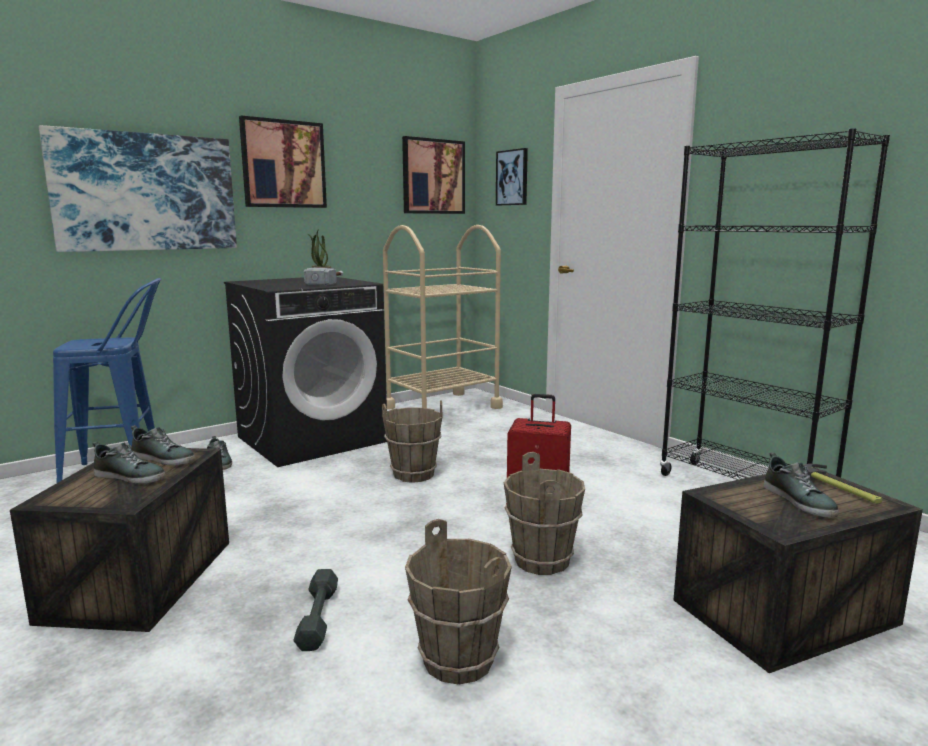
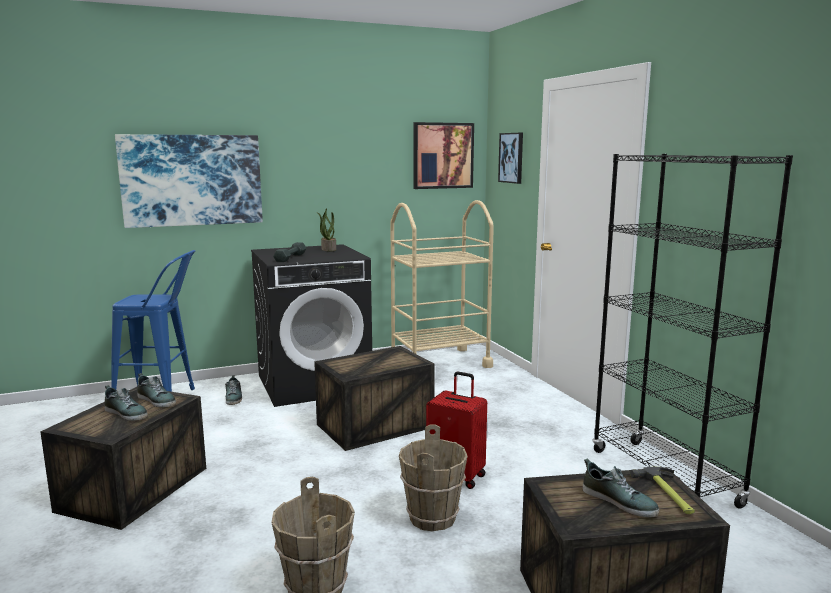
camera: 15 degrees right, 0 degrees up
(283, 164) = (304, 152): picture -> none
(318, 617) = (236, 538): grey dumbbell -> grey dumbbell (290, 258)
(329, 283) = (327, 256): hammer -> none
(413, 474) = (376, 425): brown bucket -> crate
(799, 500) = (619, 501): shoe -> shoe turned 45 degrees counterclockwise

